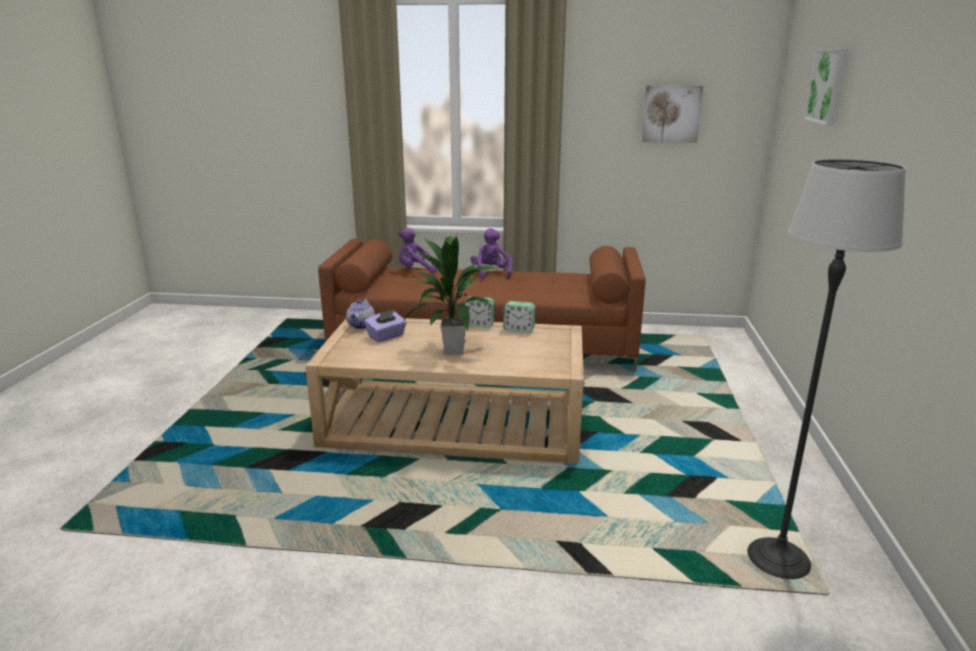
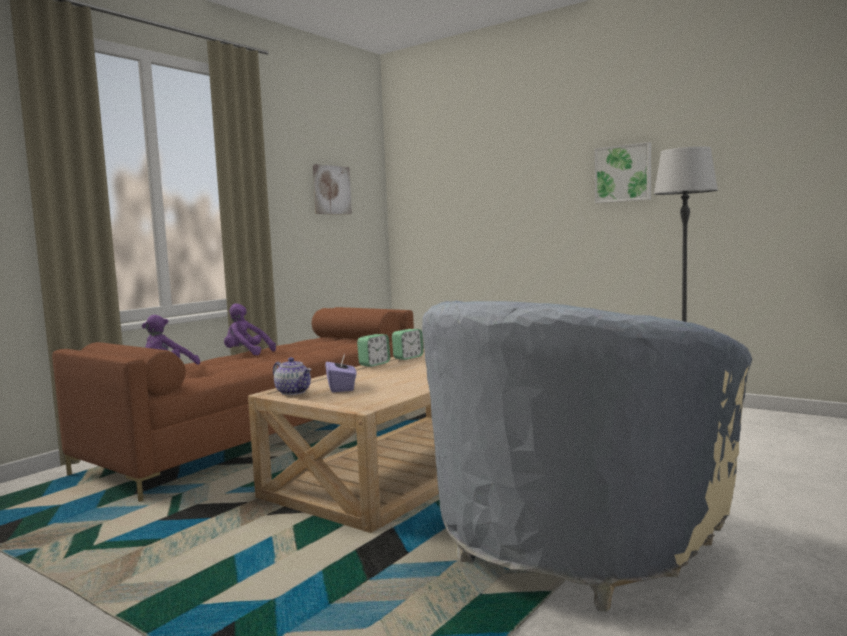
camera: 60 degrees left, 15 degrees down
(326, 539) = (569, 547): none -> beige armchair
(454, 350) = (419, 374): potted plant -> none
(829, 86) = (477, 156): picture -> picture (623, 173)

